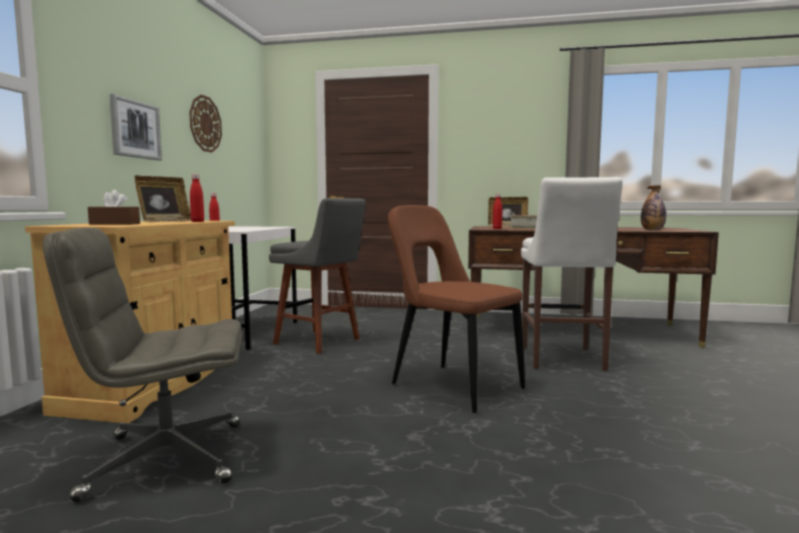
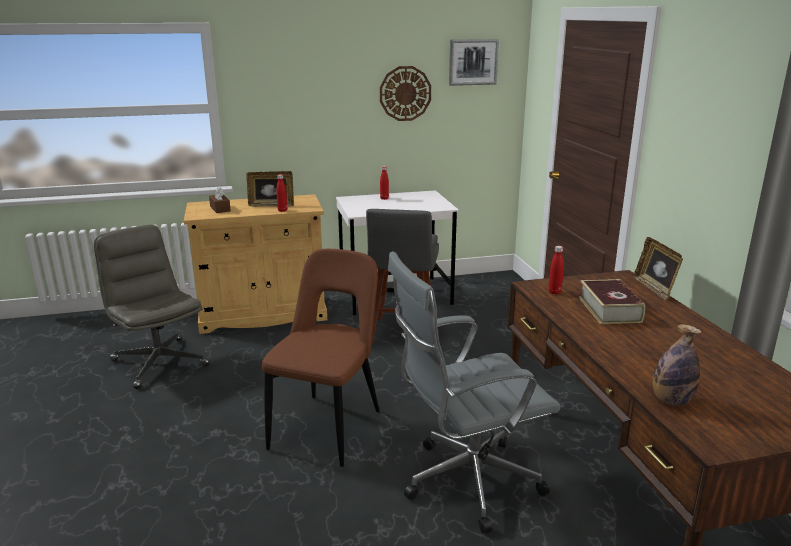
camera: 65 degrees right, 15 degrees up
(135, 129) = (308, 117): picture -> picture (473, 62)
(562, 360) = (465, 483): white stool -> grey office chair

